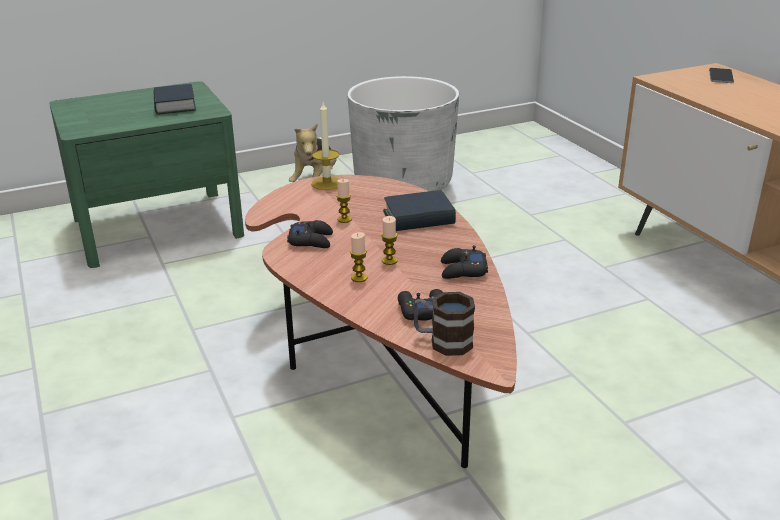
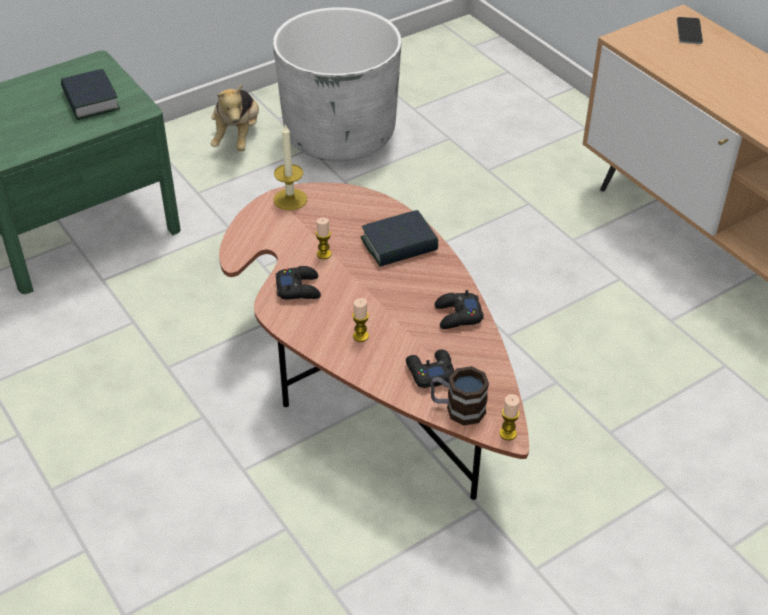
camera: 10 degrees left, 15 degrees up
(389, 261) = (384, 309): candle -> candle (508, 433)

